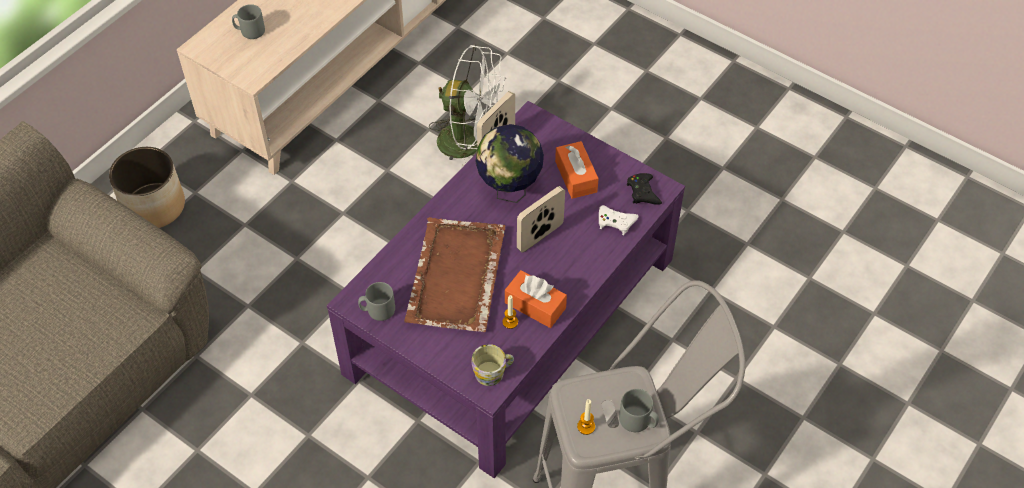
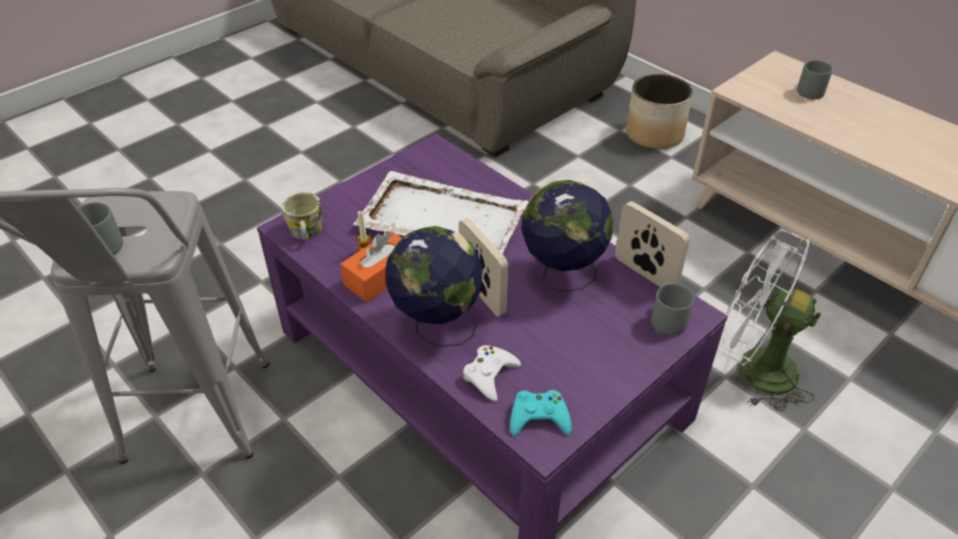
camera: 100 degrees right, 10 degrees down
(377, 310) = (417, 162): grey mug -> grey mug (668, 319)
(455, 278) = (441, 218): brown tray -> white tray
(470, 143) = (753, 368): white fan -> white fan turned 90 degrees clockwise
(576, 176) = (579, 345): orange tissue box -> none
(579, 259) = (436, 326): none -> globe
(586, 426) = (122, 208): candle -> none
(643, 192) = (539, 417): black game controller -> turquoise game controller

